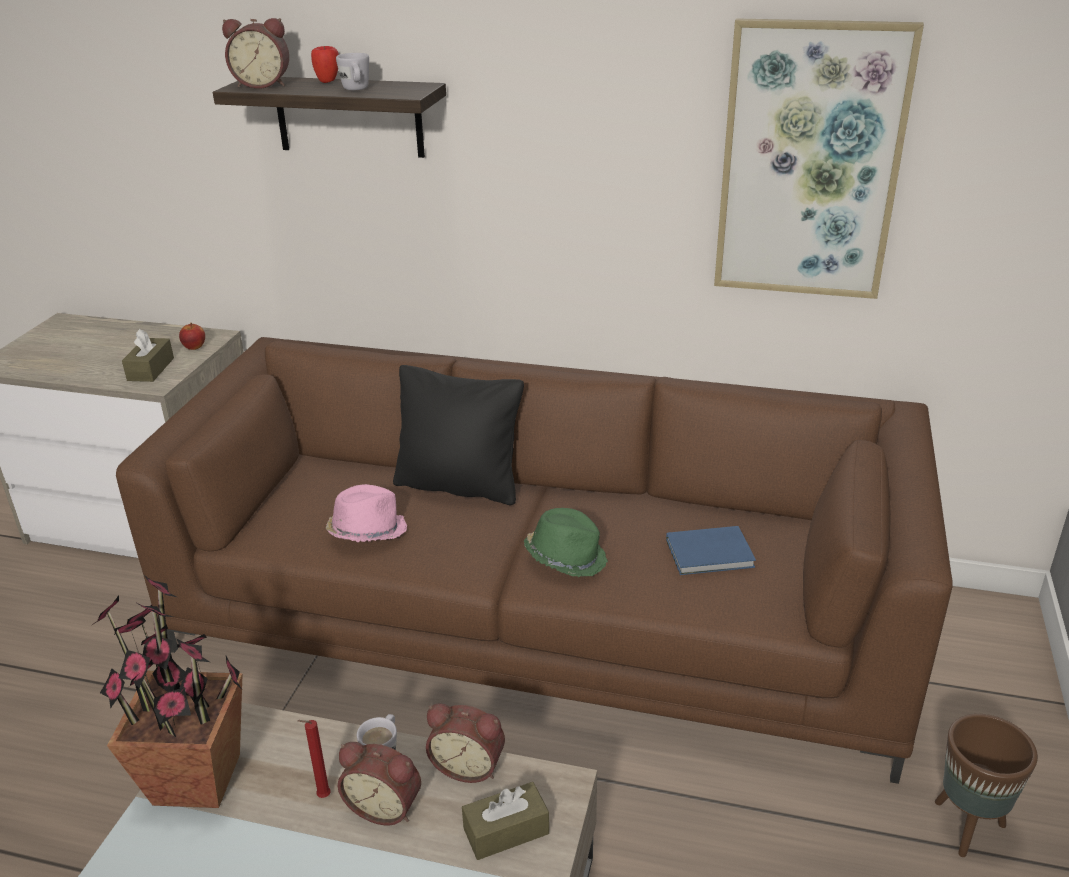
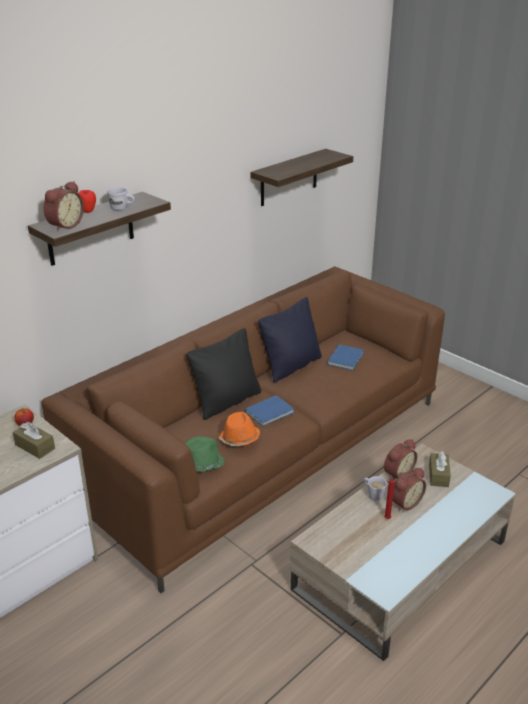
camera: 60 degrees left, 0 degrees up
(197, 780) = (350, 556): potted plant -> none
(367, 531) = (239, 439): pink hat -> orange hat
(463, 534) = (271, 412): none -> blue book
(566, 557) = (315, 392): green hat -> green hat (200, 464)
(622, 506) = (291, 366): none -> black pillow
(810, 163) = (289, 178): picture -> shelf
(967, 828) = (458, 400): brown planter -> none

